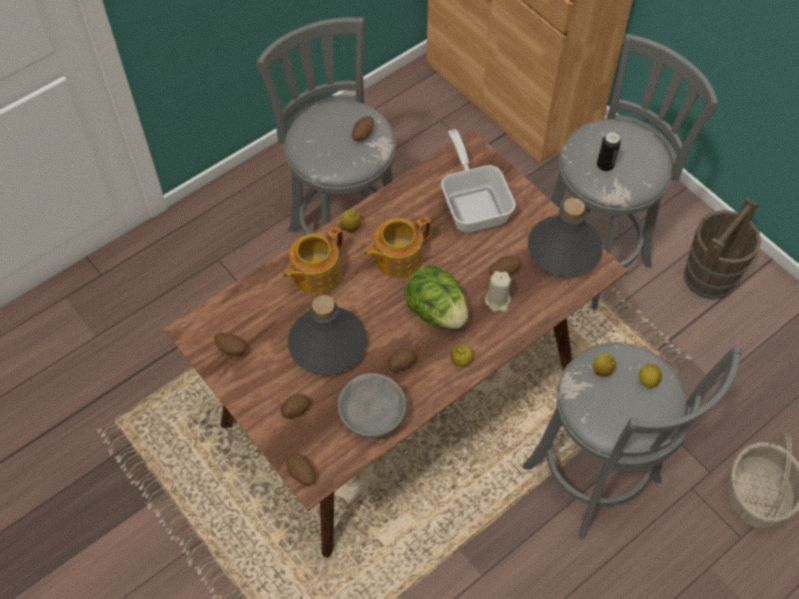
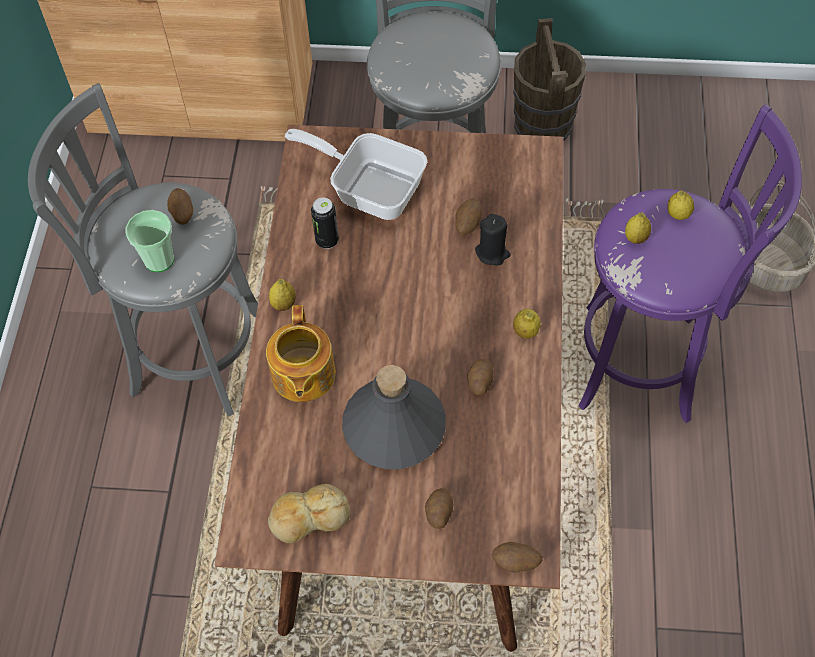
camera: 45 degrees left, 0 degrees up
(231, 349) = (309, 517): potato -> bread
(322, 150) = (159, 260): none -> cup
(371, 417) = (513, 452): grey bowl -> none
(397, 258) = (361, 294): teapot -> none
(436, 311) = (452, 309): lettuce -> none
(497, 300) = (492, 253): beige candle -> black candle
(563, 249) = (492, 162): grey bottle -> none
(596, 480) = (645, 363): grey stool -> purple stool
(605, 166) = (433, 67): can -> can (327, 241)

